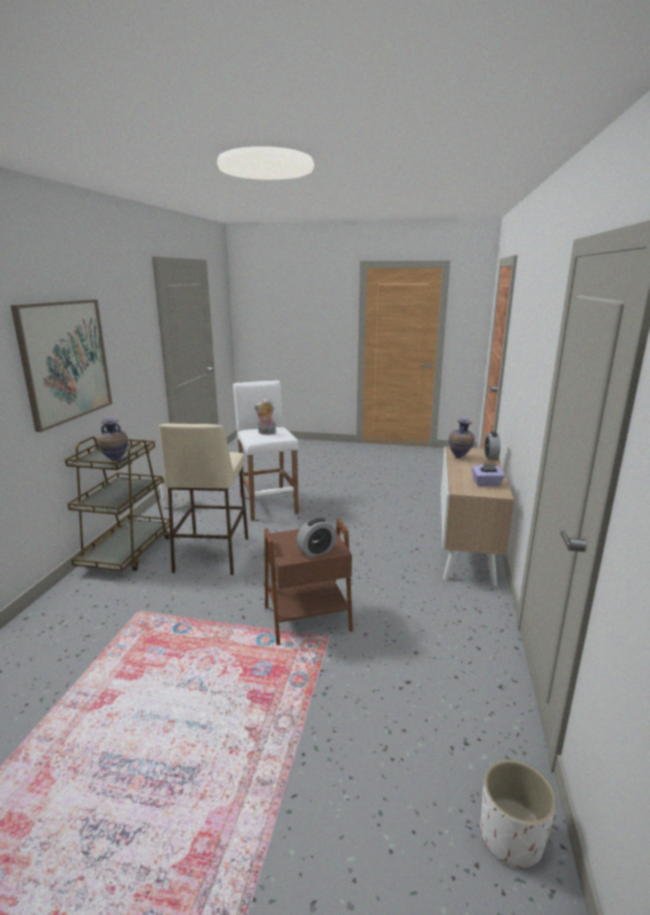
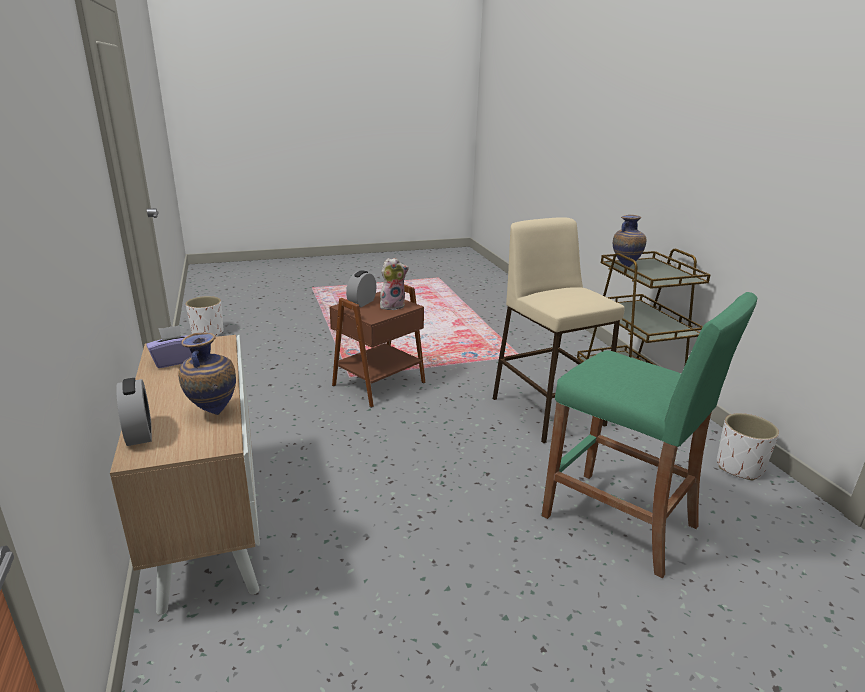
camera: 150 degrees right, 5 degrees up
(65, 361) = (709, 153): picture -> none
(266, 433) = (622, 369): plush toy -> plush toy (392, 306)
(268, 504) = (620, 521): white stool -> green stool

